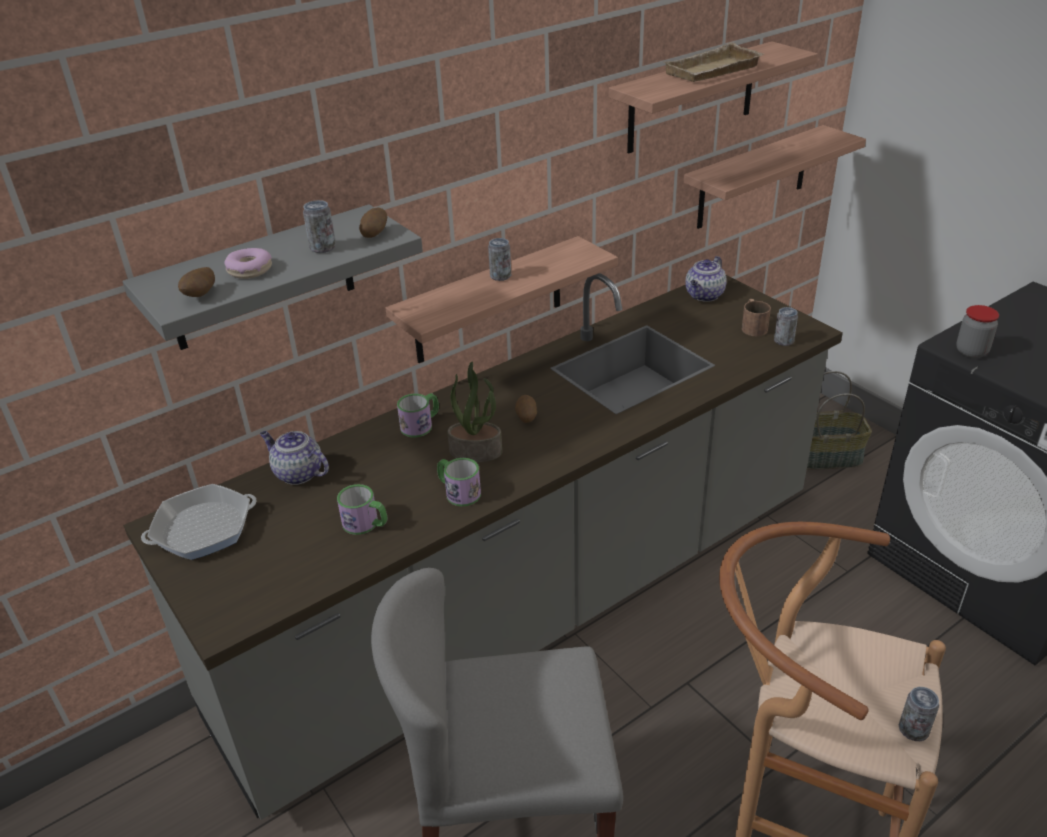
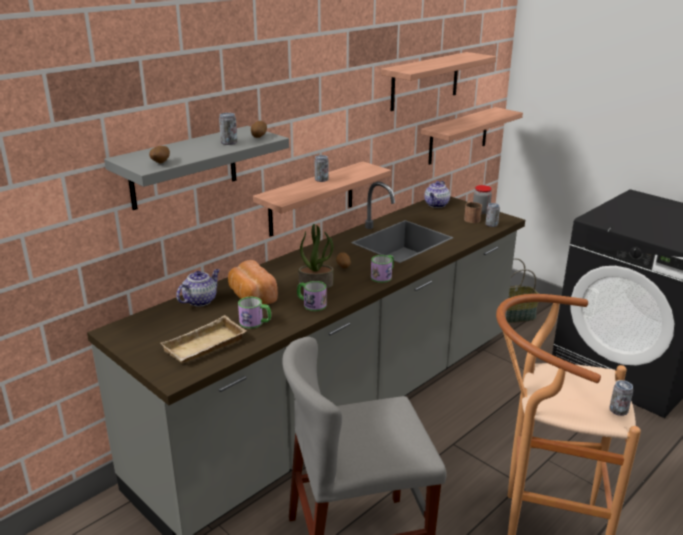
camera: 10 degrees left, 10 degrees down
(203, 529) = (144, 331): frying pan -> none
(250, 270) = (187, 152): donut -> none
(297, 473) = (200, 300): teapot -> teapot turned 105 degrees clockwise
(372, 470) = (251, 296): none -> bread
(421, 425) = (275, 273): mug -> mug (383, 276)
(713, 72) = (440, 62): beige tray -> beige tray (205, 347)
(971, 351) = (605, 221): jar -> jar (481, 211)

